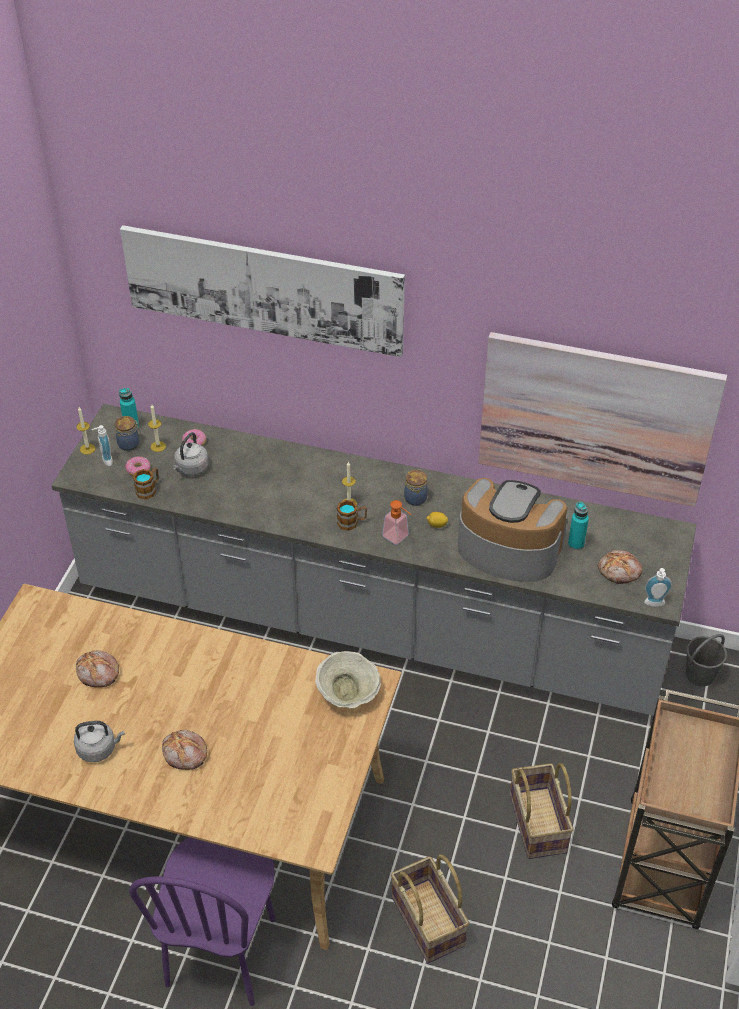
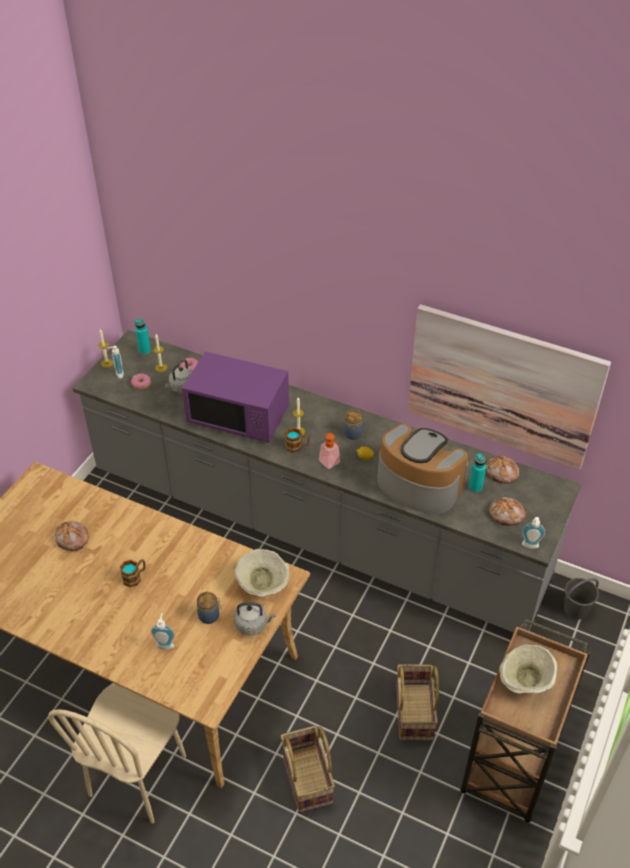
camera: 10 degrees right, 0 degrees up
(99, 749) = (57, 599): grey kettle -> grey kettle (253, 625)
(130, 444) = (140, 363): jar -> jar (210, 616)
(149, 489) = (145, 400): mug -> mug (135, 577)
(184, 754) = (122, 614): bread -> bread (501, 473)
(222, 952) = (138, 776): purple chair -> beige chair
(247, 782) = (165, 644): none -> soap dispenser
(263, 289) = (246, 250): picture -> none
(271, 494) = (238, 416): none -> purple microwave
(681, 761) = (524, 681): none -> beige bowl

